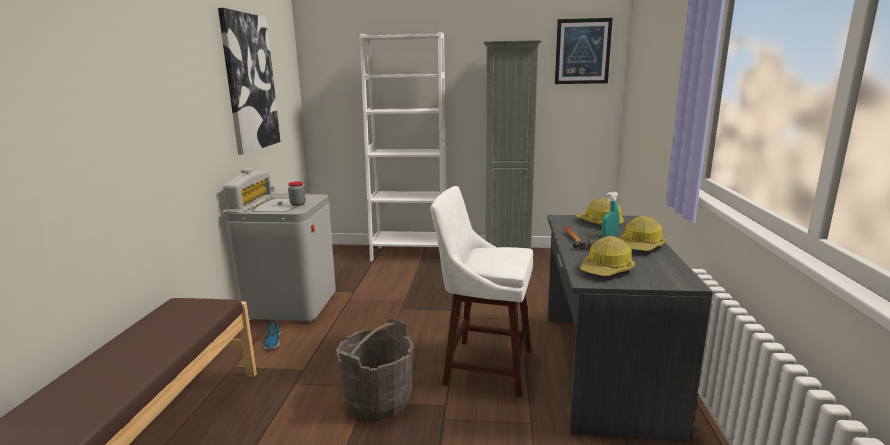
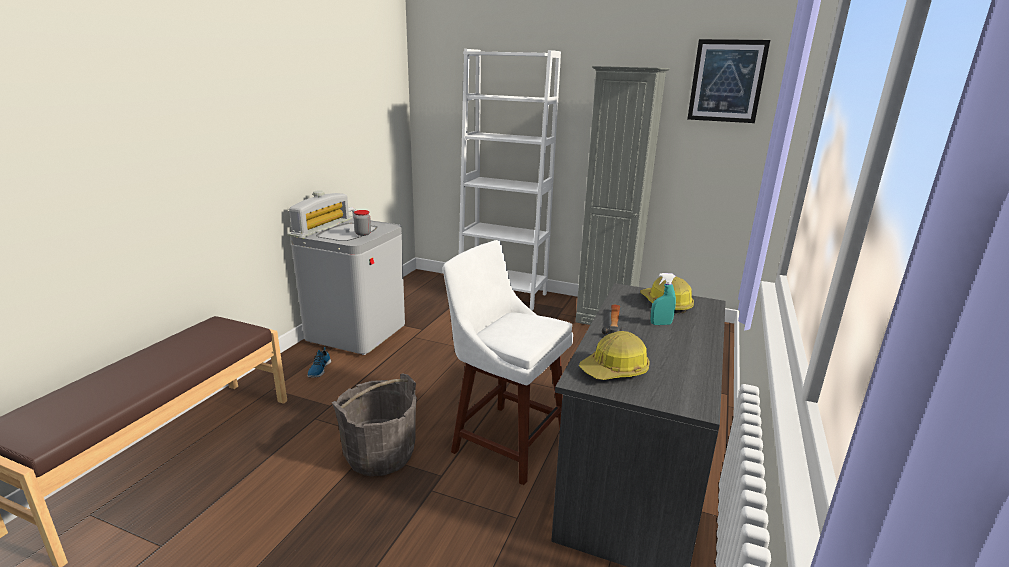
camera: 15 degrees right, 5 degrees up
(249, 82) = (336, 100): picture -> none
(640, 246) = (686, 344): hard hat -> none

